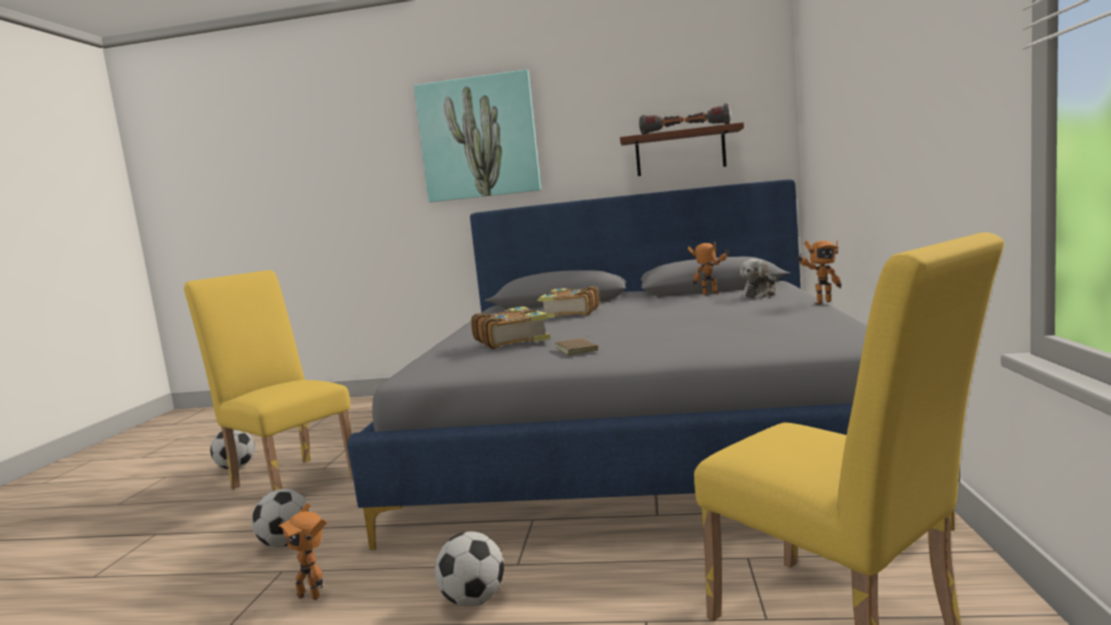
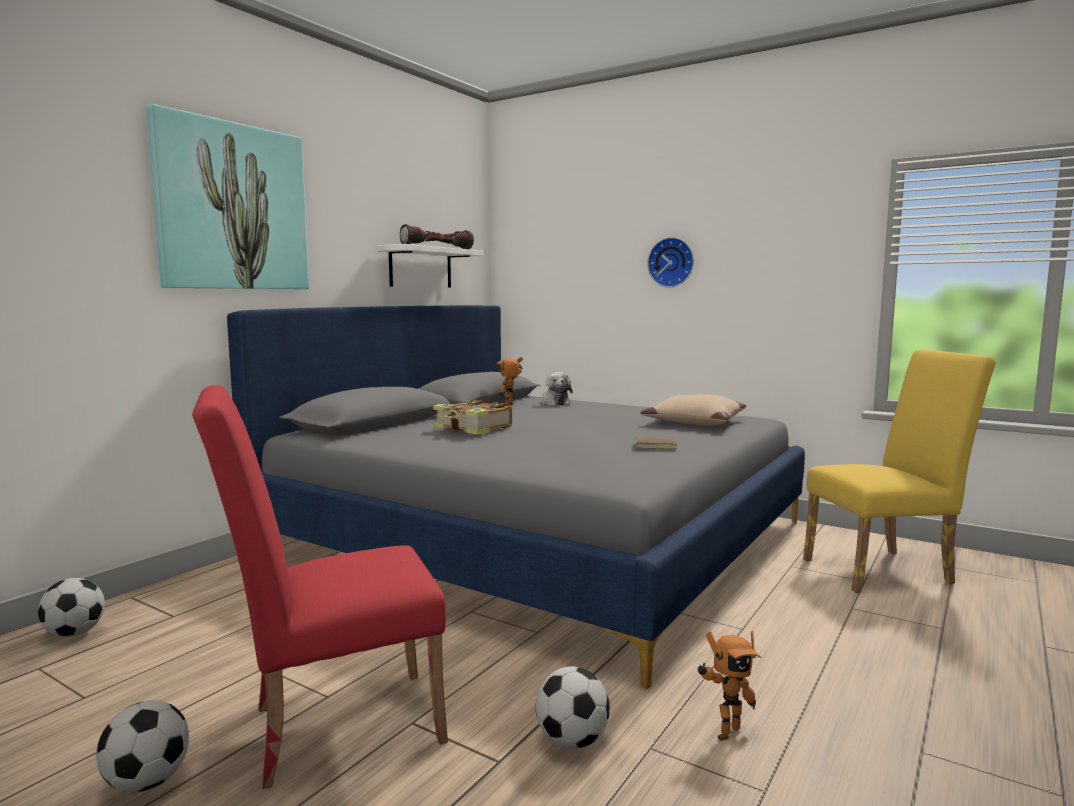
camera: 65 degrees left, 0 degrees up
(291, 480) = (330, 726): yellow chair -> red chair
(473, 600) = (791, 654): football -> football (75, 634)
(511, 339) = (580, 448): book -> none
(680, 152) = (420, 267): brown shelf -> white shelf
(751, 333) = (694, 422): none -> beige pillow
(820, 303) = (625, 404): toy robot -> none
(872, 102) = (671, 262): none -> wall clock

